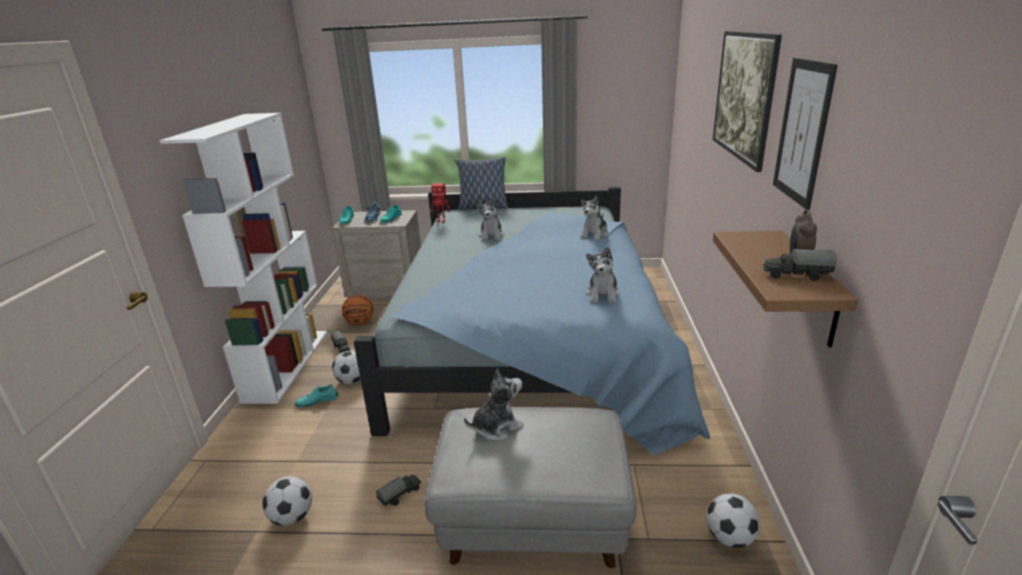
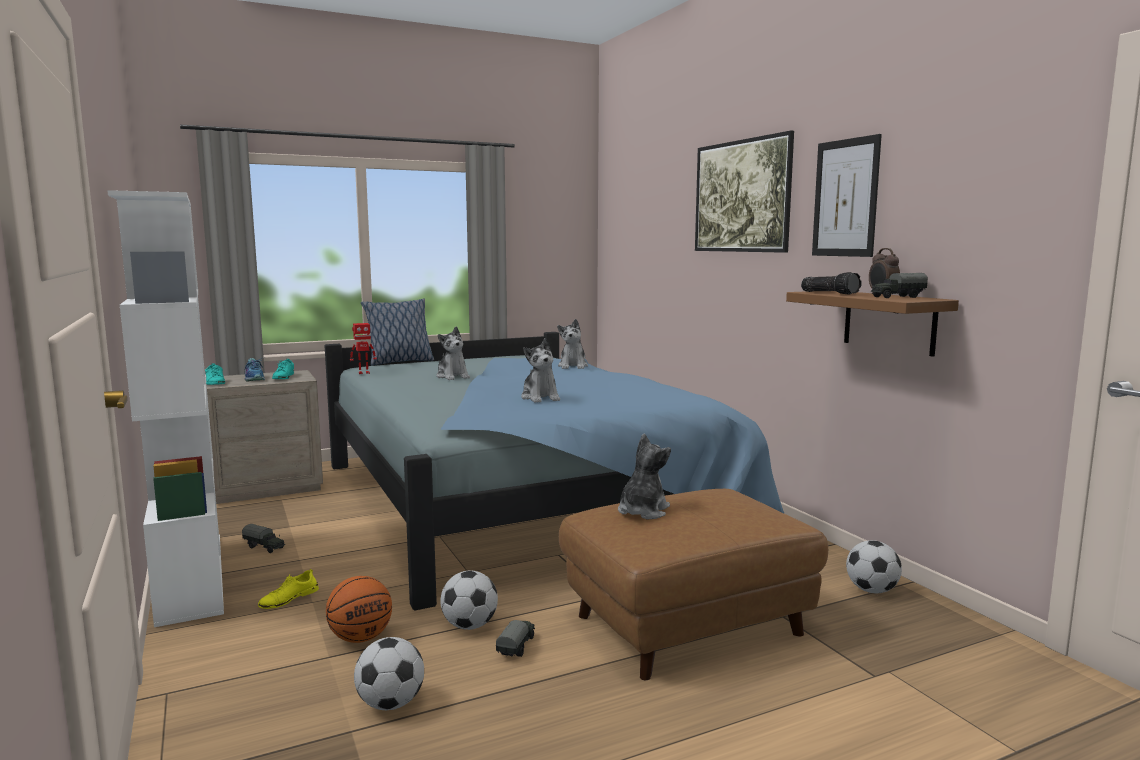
camera: 30 degrees left, 15 degrees down
(317, 401) = (288, 599): turquoise shoe -> yellow shoe
(352, 381) = (320, 572): football -> football (469, 626)
(360, 323) = (263, 521): basketball -> basketball (360, 638)
(533, 517) = (688, 624): grey ottoman -> brown ottoman
(603, 294) = (652, 394): plush toy -> plush toy (540, 398)
(749, 245) = (830, 293): none -> flashlight

